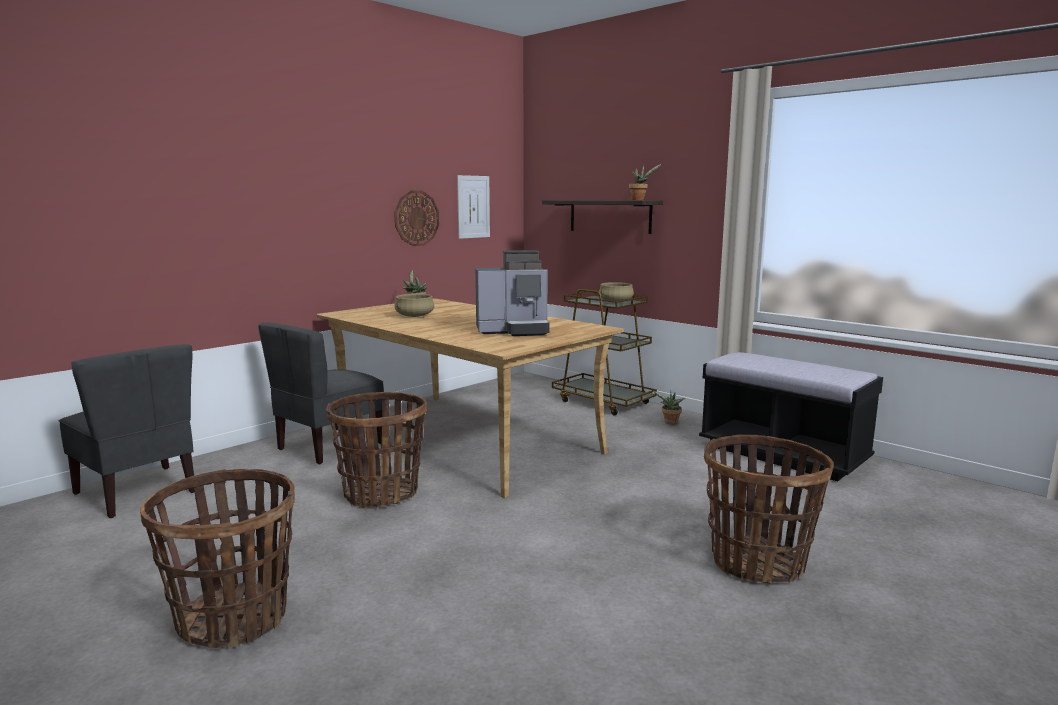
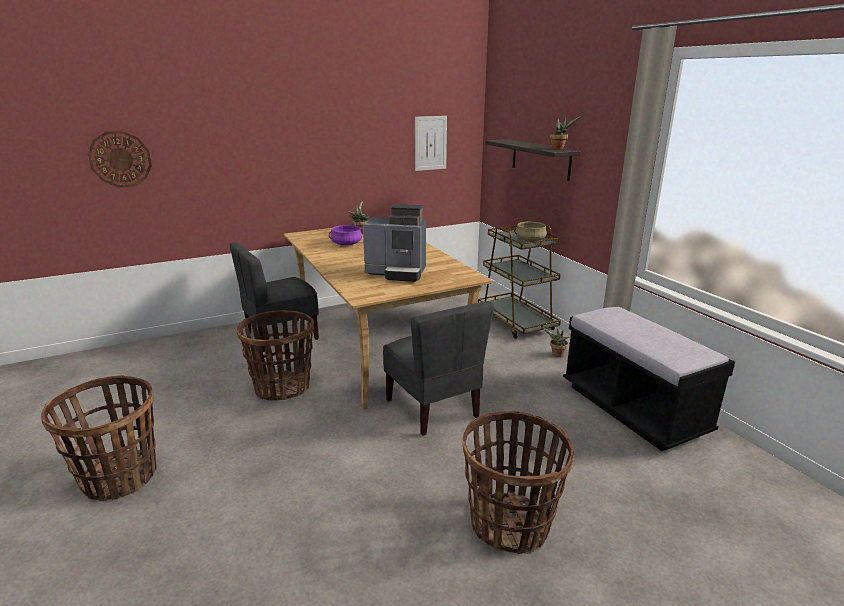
camera: 20 degrees right, 10 degrees up
(138, 492) = (142, 356): grey chair -> grey chair (433, 408)
(414, 316) = (346, 244): beige cooking pot -> purple cooking pot
(416, 218) = (374, 155): wall clock -> wall clock (120, 159)

